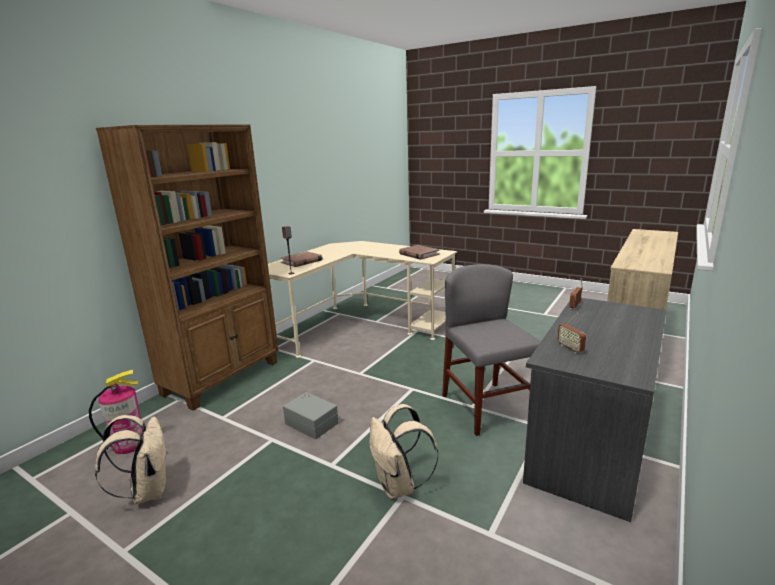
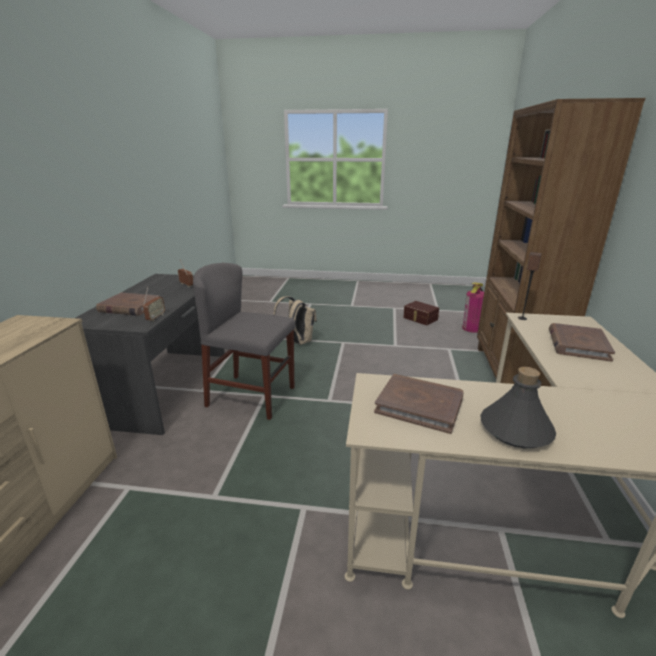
camera: 155 degrees right, 5 degrees up
(148, 491) = (420, 319): beige backpack -> brown storage box
(312, 422) = (383, 358): grey storage box -> none
(394, 248) = (516, 430): none -> grey bottle
(486, 408) = (251, 396): grey chair -> grey chair turned 150 degrees clockwise
(616, 321) = (129, 307): none -> brown book

